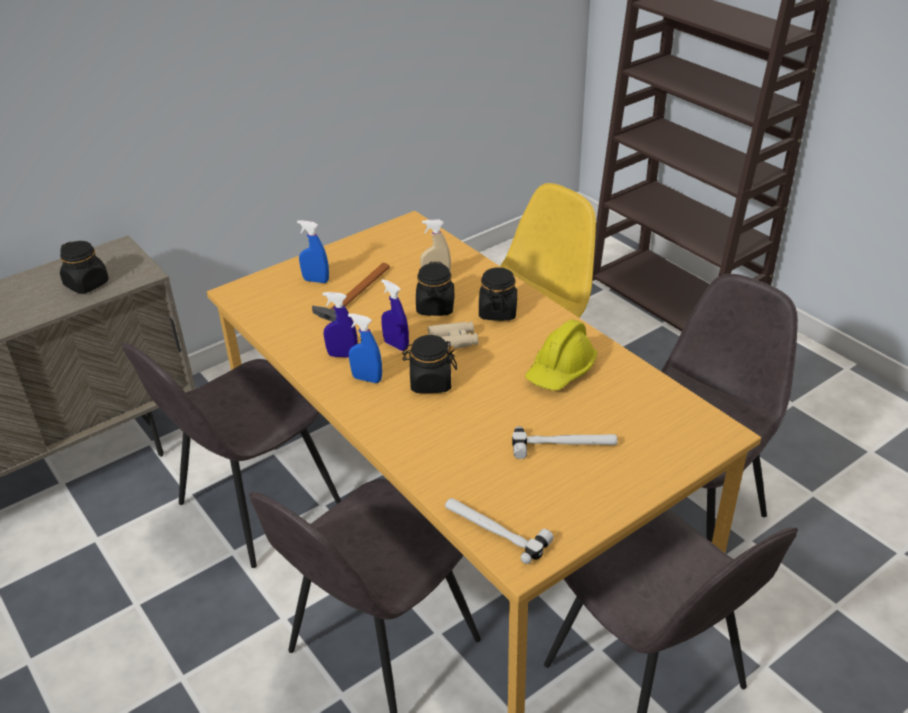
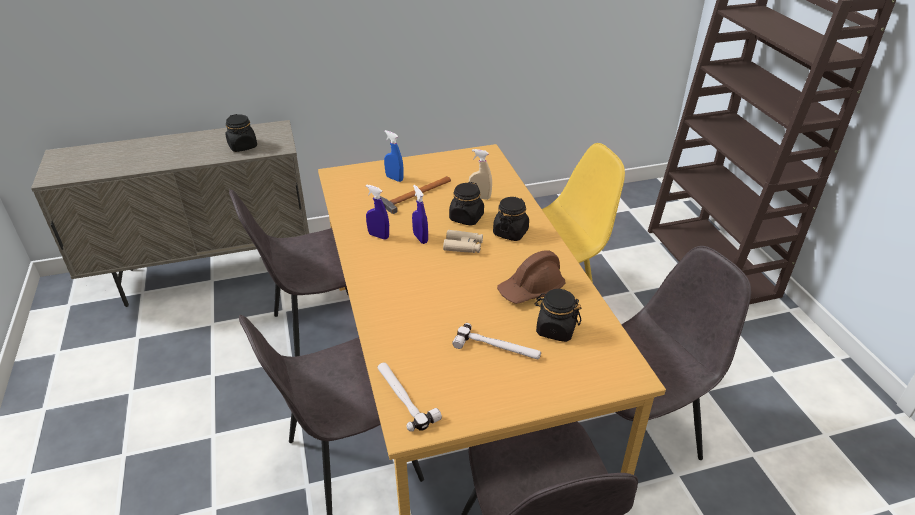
camera: 20 degrees right, 0 degrees up
(367, 379) = (384, 257): blue spray bottle -> none
(430, 382) = (427, 272): black jar -> black jar (555, 329)
(561, 371) = (531, 289): yellow hard hat -> brown hard hat

